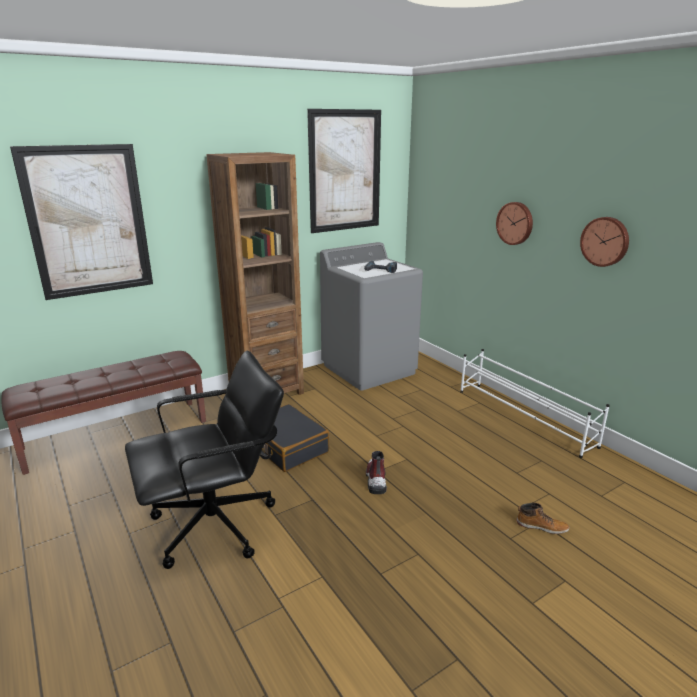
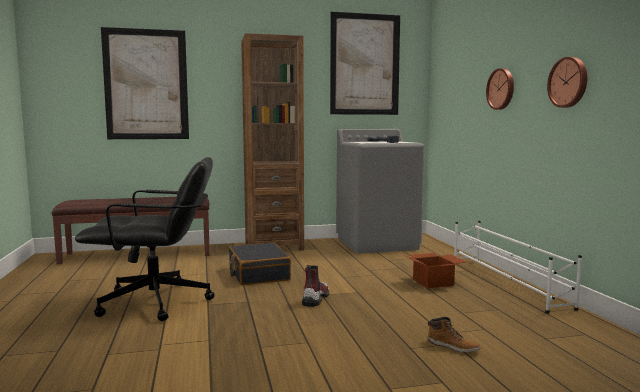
camera: 20 degrees right, 15 degrees down
(464, 428) = (434, 282): none -> cardboard box

